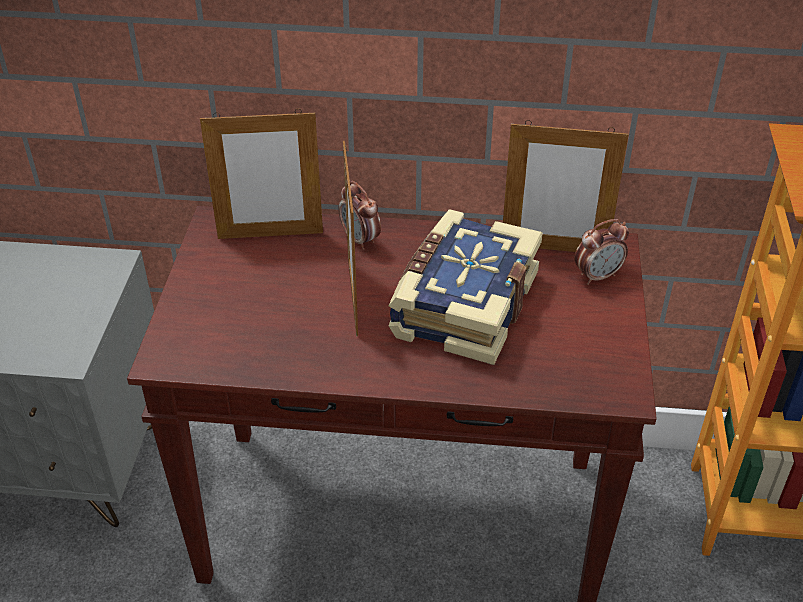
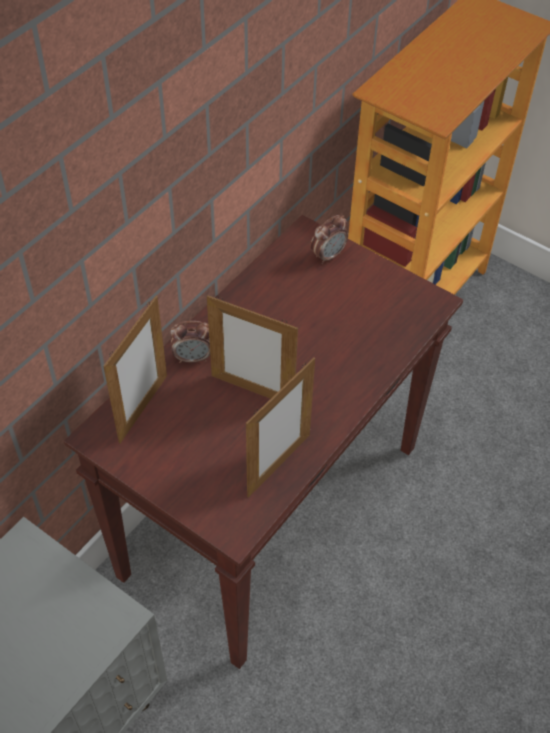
camera: 60 degrees left, 10 degrees up
(462, 304) = (304, 336): book -> none
(554, 249) = (286, 262): picture frame -> picture frame (279, 465)
(597, 276) = (328, 256): alarm clock -> alarm clock turned 45 degrees clockwise

